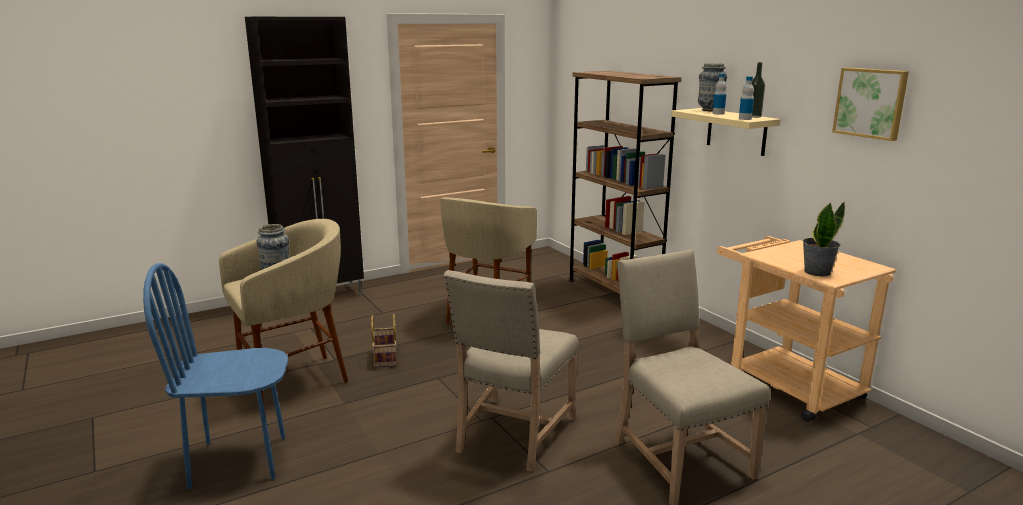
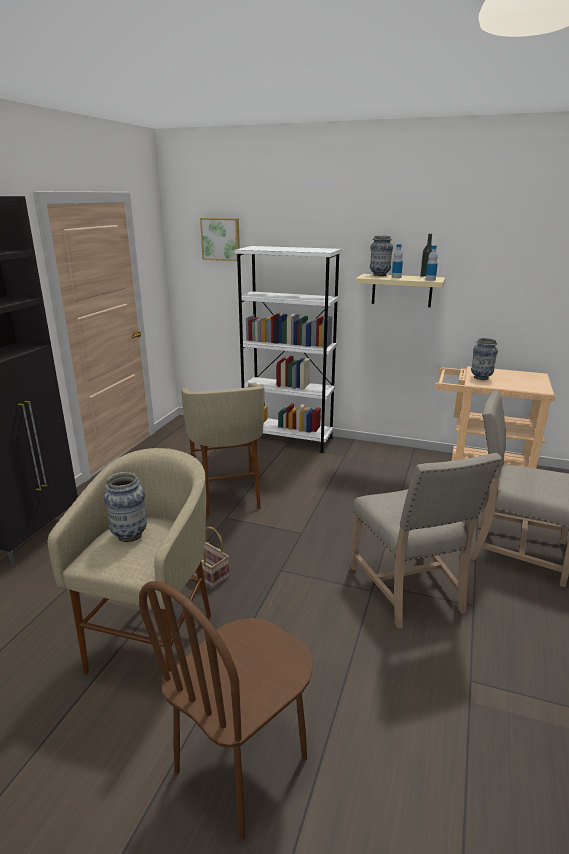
camera: 40 degrees left, 5 degrees up
(239, 461) = (242, 766): blue chair -> brown chair
(613, 291) = (287, 439): brown bookcase -> white bookcase
(781, 252) = (481, 378): none -> vase
(816, 272) = (526, 387): potted plant -> none
(871, 103) = (525, 260): picture -> picture (221, 239)

